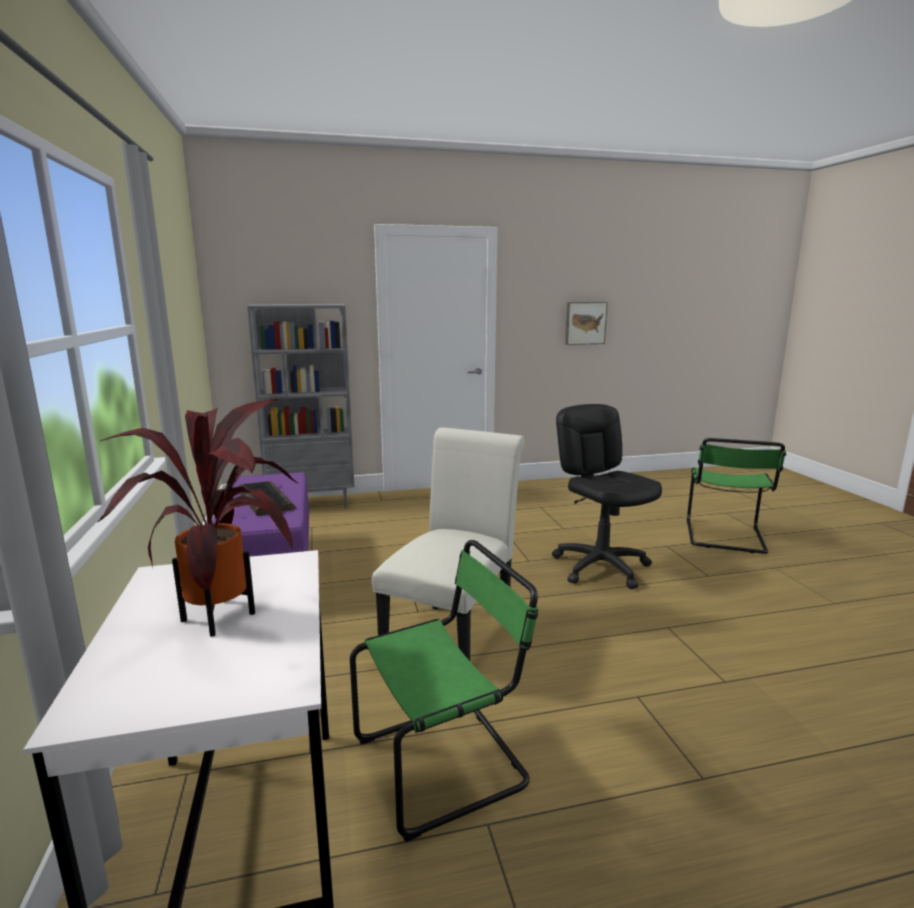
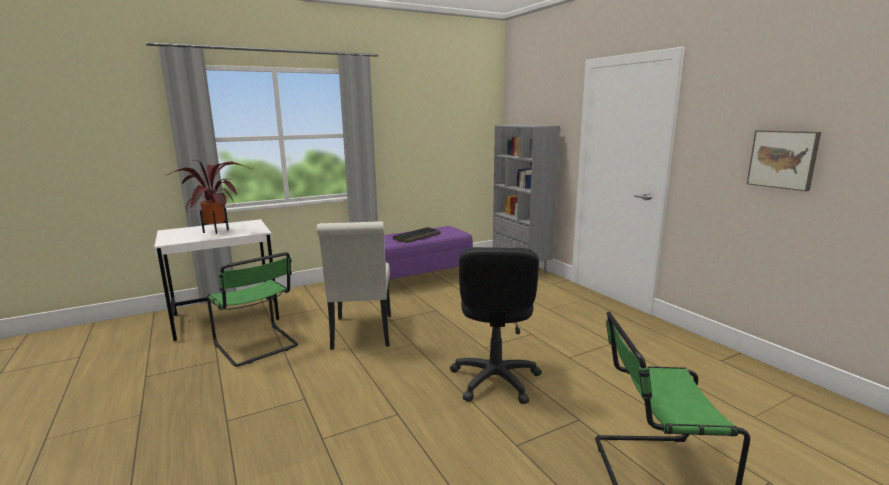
camera: 75 degrees right, 0 degrees up
(453, 638) = (362, 334): white chair -> white chair turned 75 degrees clockwise
(601, 567) = (494, 380): black office chair -> black office chair turned 135 degrees clockwise

